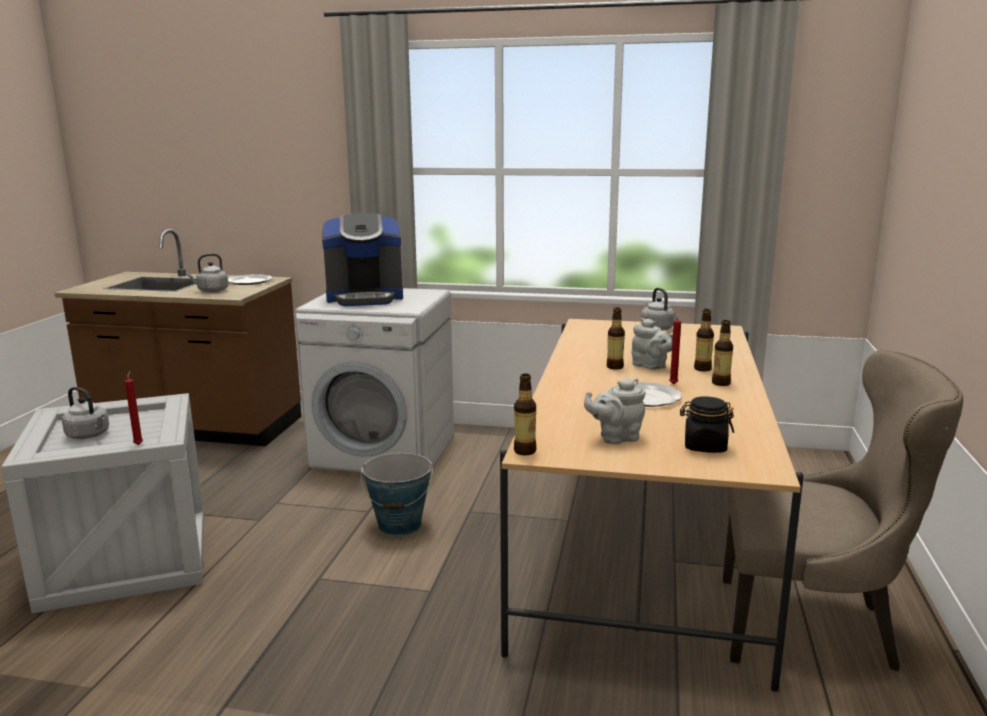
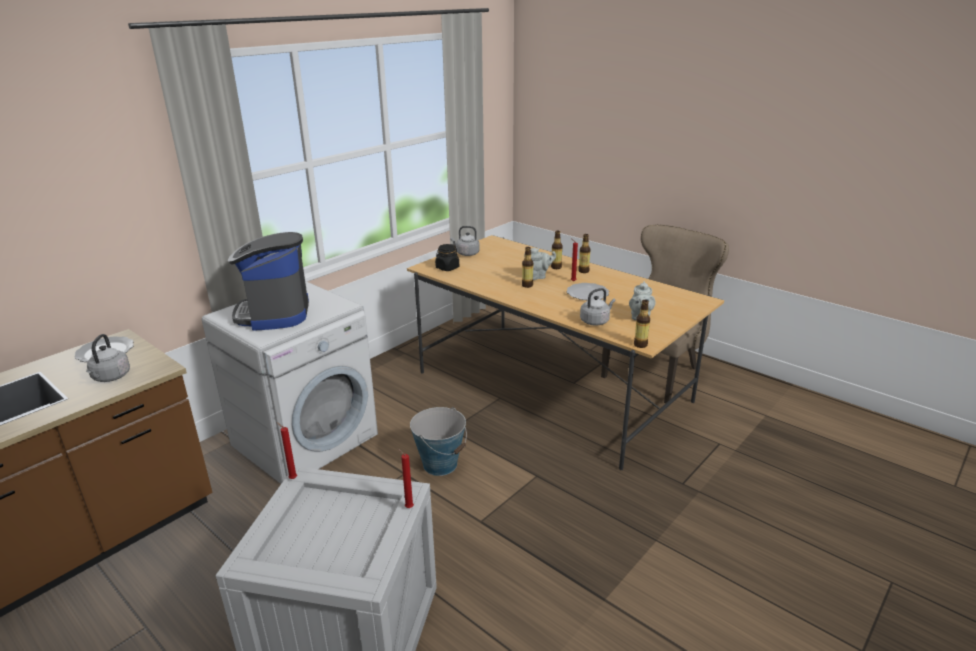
camera: 60 degrees left, 10 degrees up
(89, 435) = (331, 543): grey kettle -> grey kettle (595, 321)
(168, 397) = (292, 478): none -> red candle
(365, 297) = (274, 313): coffee machine -> coffee machine turned 150 degrees clockwise
(704, 446) = (667, 302): black jar -> black jar (447, 268)

